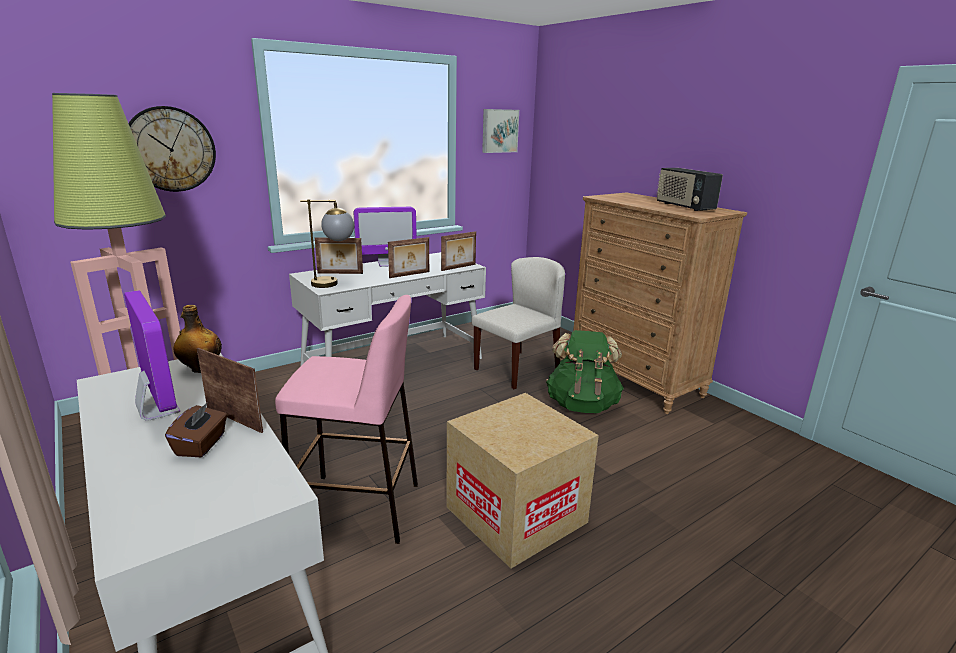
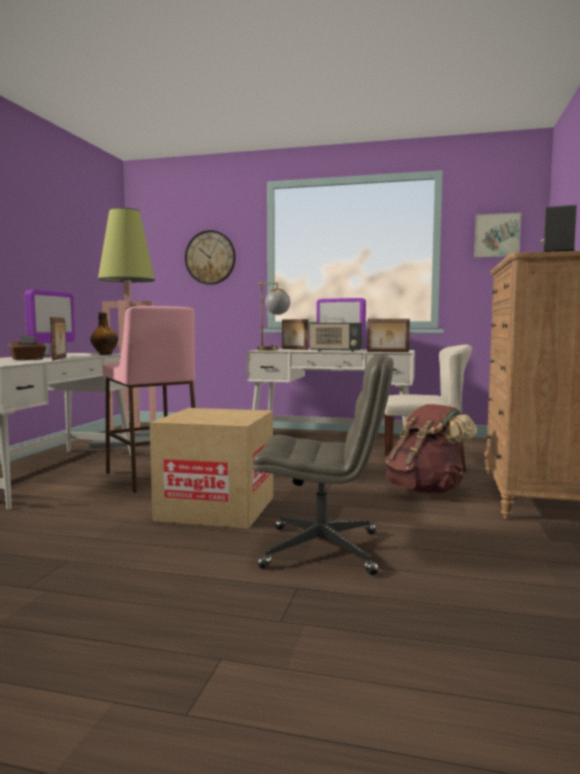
camera: 50 degrees right, 15 degrees down
(410, 275) = (335, 351): picture frame -> radio
(582, 404) = (426, 490): green backpack -> brown backpack
(666, 510) = (323, 549): none -> grey office chair

